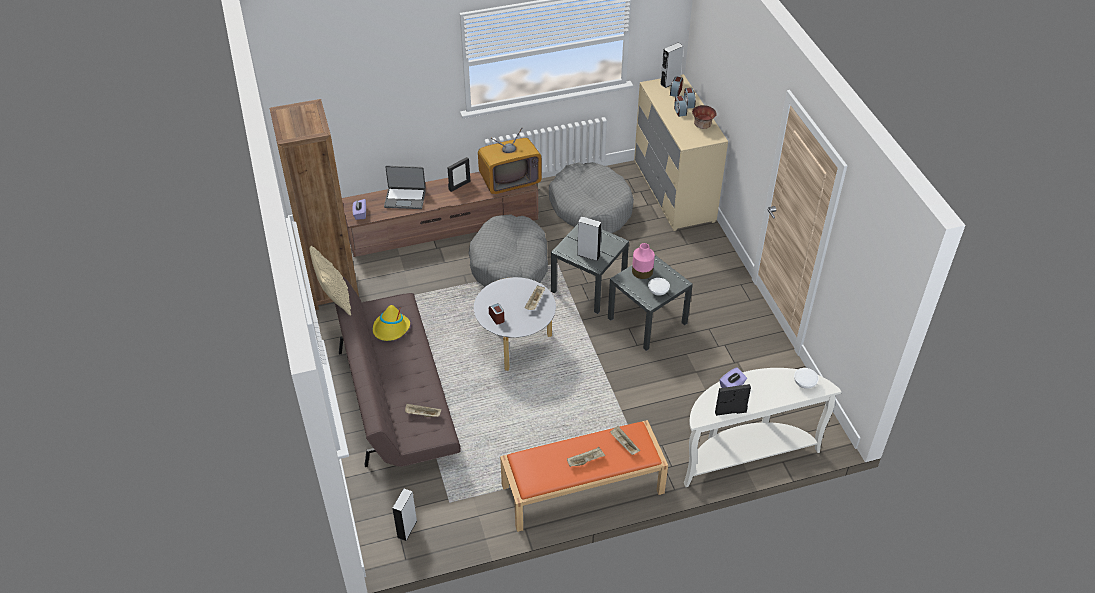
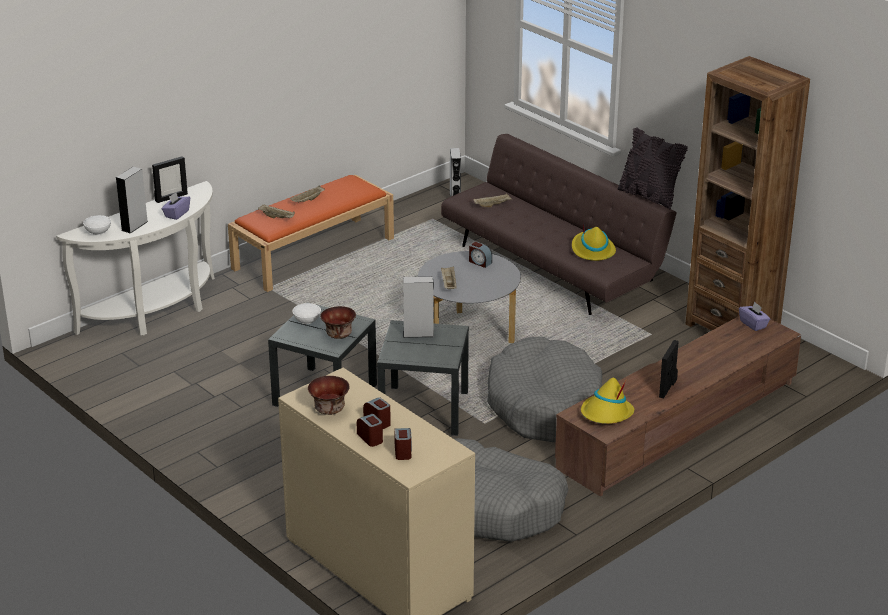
camera: 155 degrees right, 15 degrees down
(335, 298) = (649, 196): beige pillow -> black pillow
(405, 198) = (720, 355): laptop -> none
(510, 180) = (606, 414): television -> yellow hat
(642, 271) = (339, 335): pink vase -> bowl
(670, 82) = (423, 465): grey speaker -> grey speaker (134, 226)

